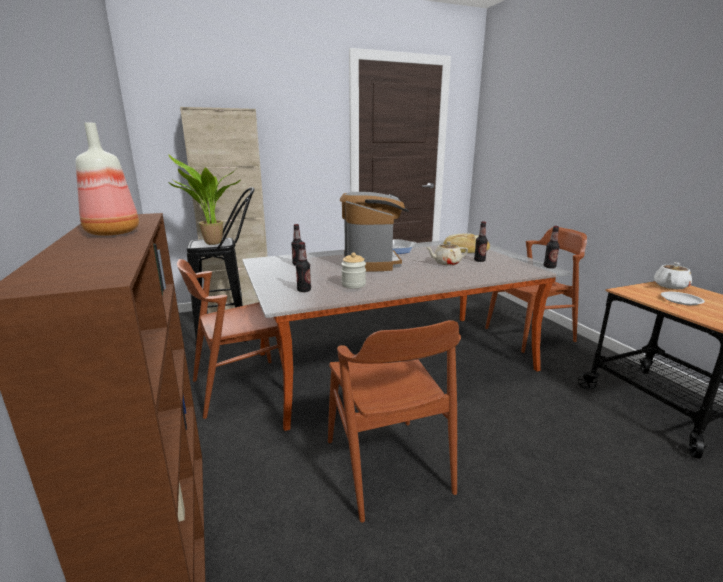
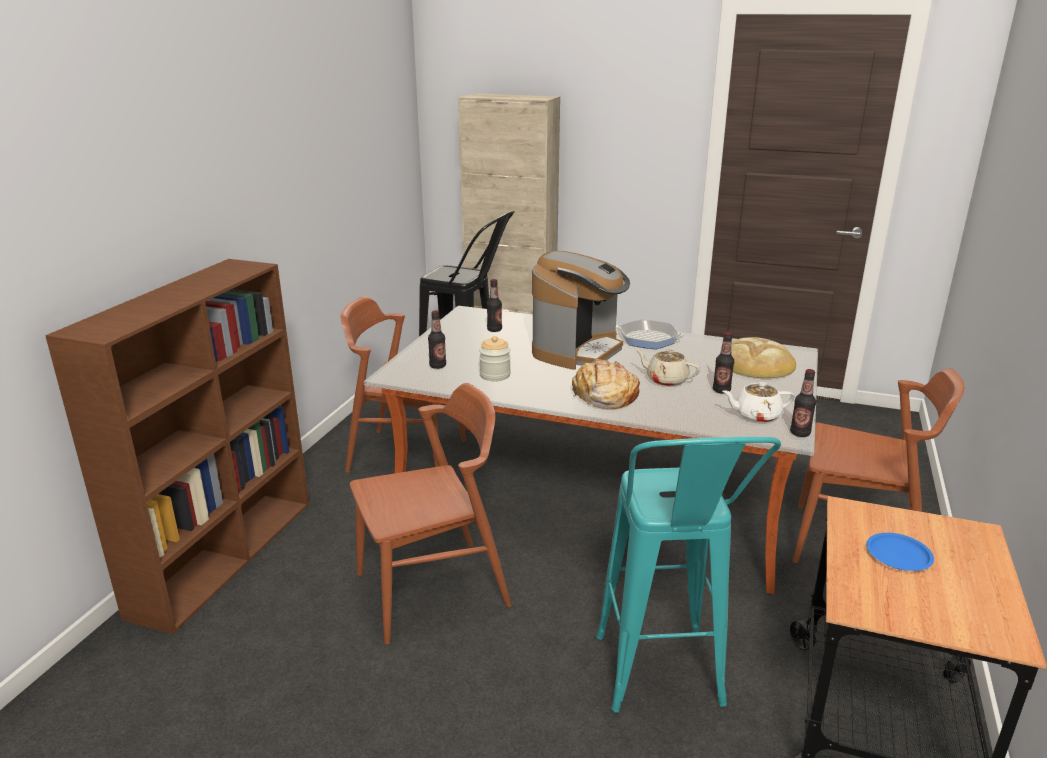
camera: 40 degrees right, 5 degrees up
(115, 232) = (195, 287): bottle -> none
(211, 244) = (451, 276): potted plant -> none
(387, 465) = (433, 589): brown chair -> brown chair turned 135 degrees counterclockwise
(436, 277) = (604, 396): none -> bread
(580, 443) = (662, 687): none -> turquoise stool
(670, 286) = (957, 534): white teapot -> white teapot (756, 415)
(681, 301) = (898, 556): white plate -> blue plate

